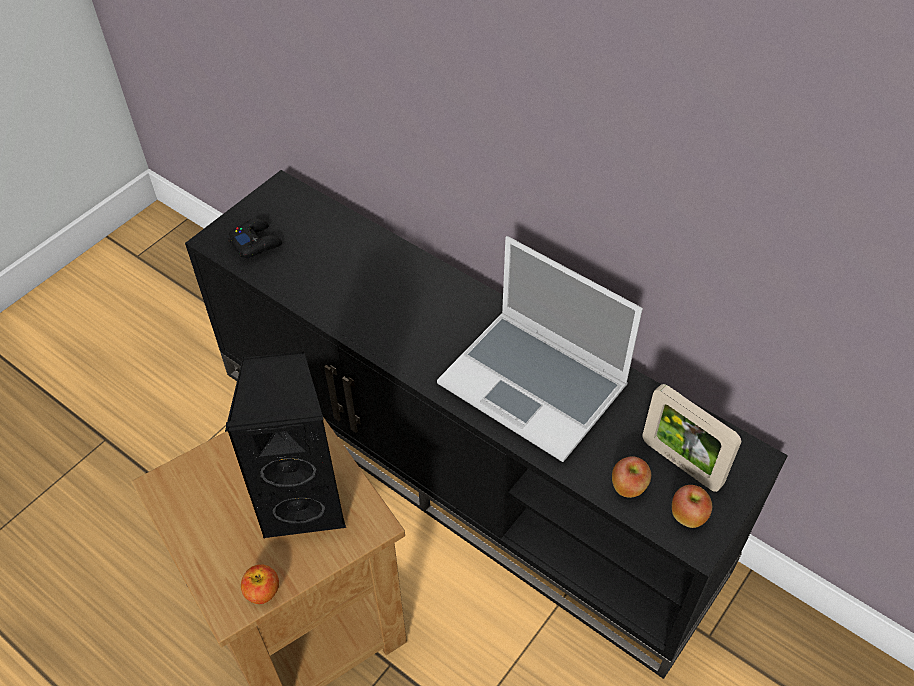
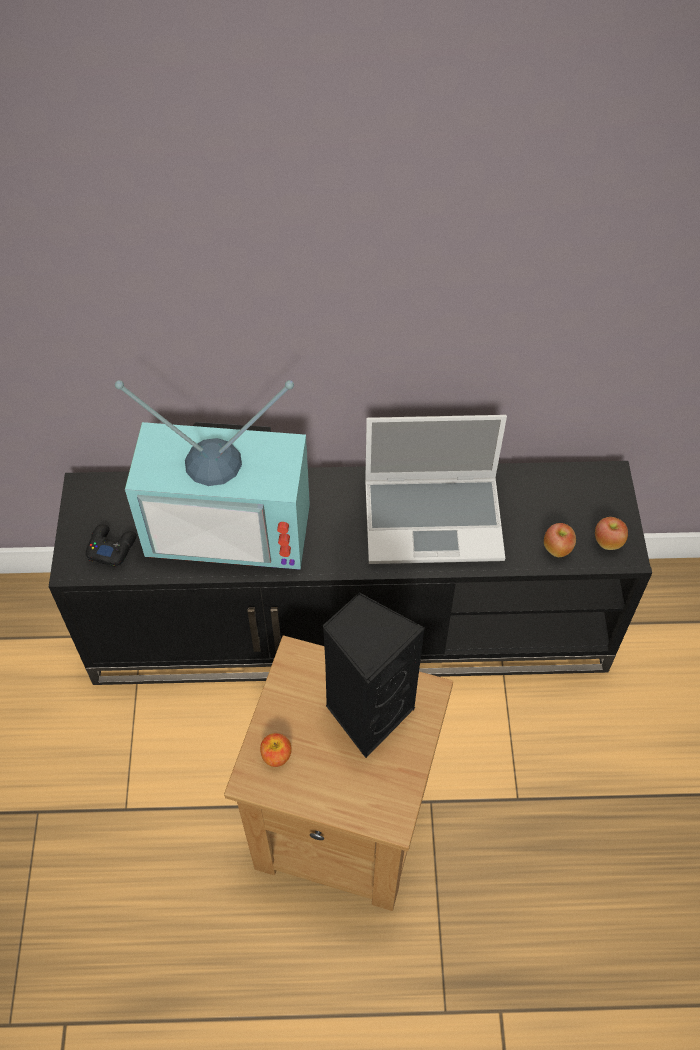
camera: 40 degrees left, 5 degrees up
(263, 592) = (403, 792): apple -> apple (276, 755)
(362, 280) = (232, 523): none -> television
(681, 463) = (573, 510): picture frame -> none

